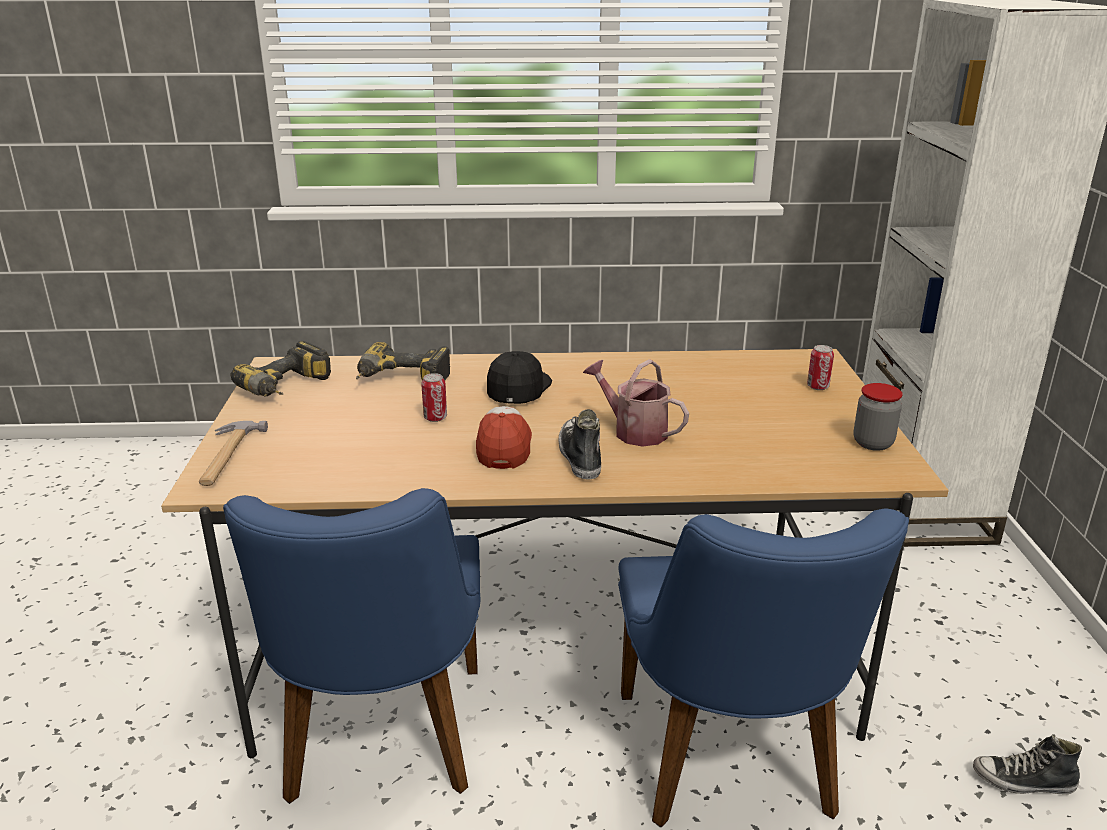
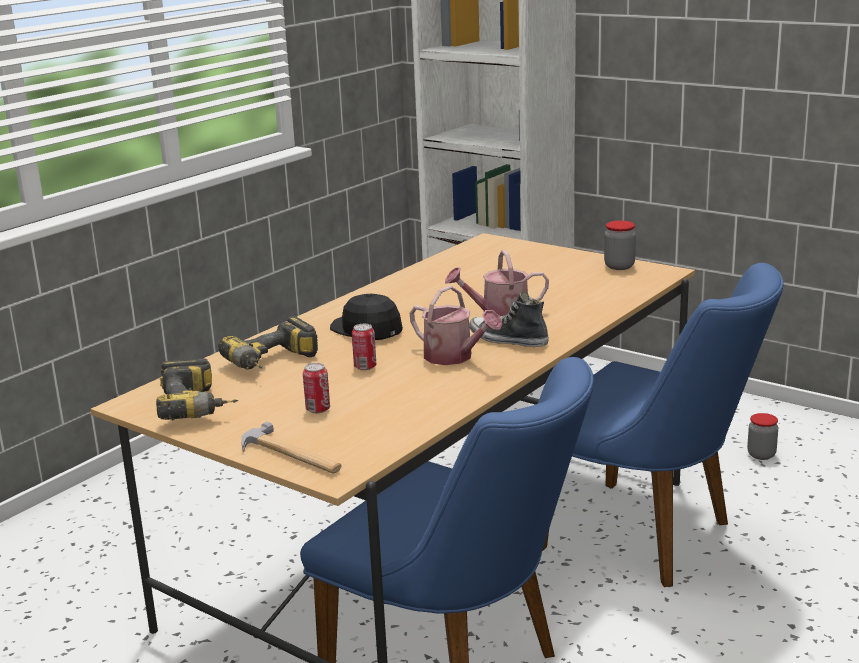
camera: 50 degrees left, 5 degrees down
(504, 447) = (454, 357): cap -> watering can
(817, 387) = (527, 254): can -> can (318, 409)
(1023, 782) = (761, 455): shoe -> jar

